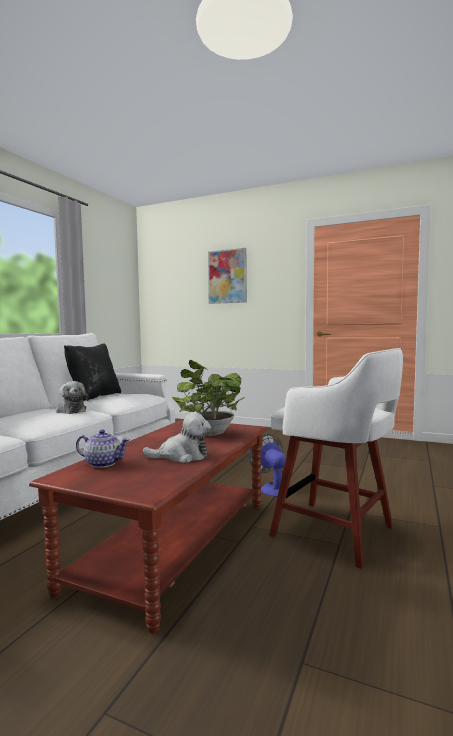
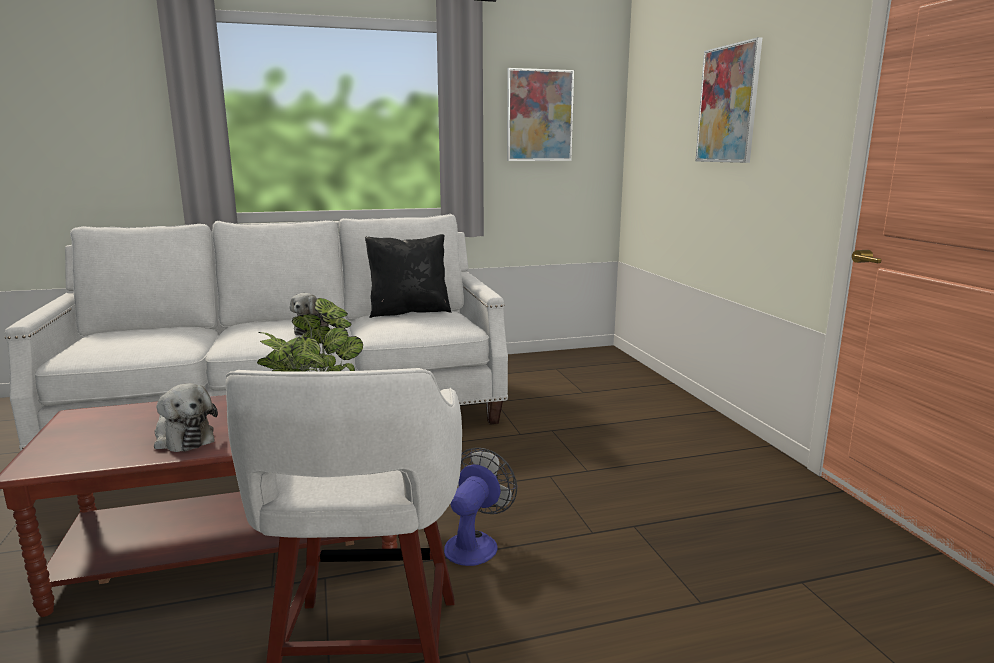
camera: 50 degrees right, 10 degrees up
(103, 463) = (131, 414): teapot -> none
(104, 277) = (539, 115): none -> picture

